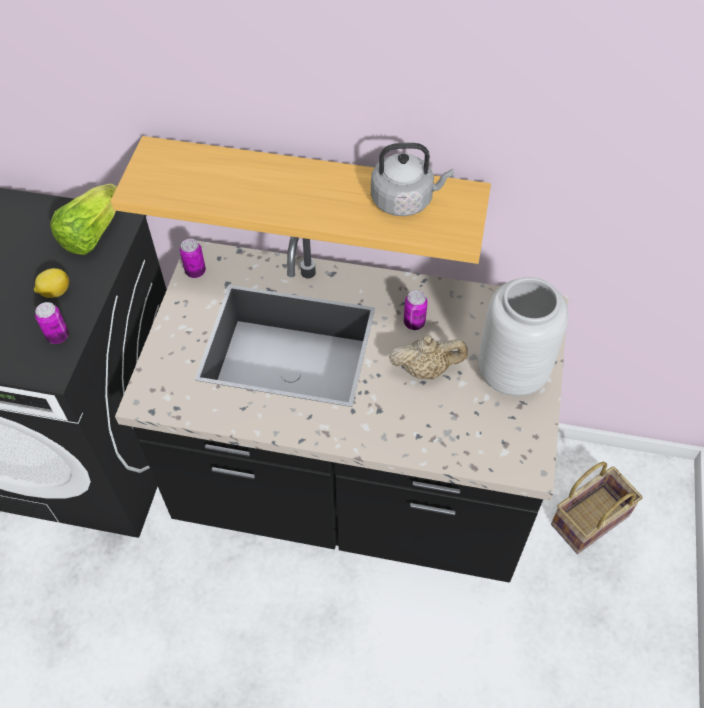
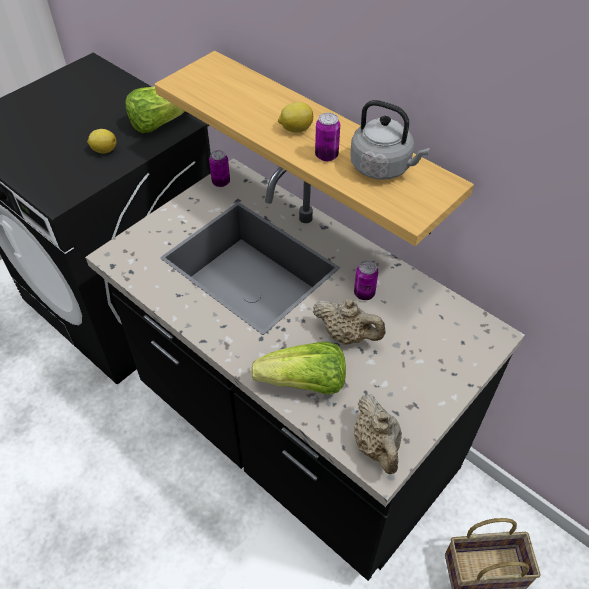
camera: 30 degrees right, 5 degrees down
(58, 336) = (81, 180): can -> can (326, 156)
(296, 193) = (295, 129): none -> lemon
(421, 432) = (304, 384): none -> lettuce
(512, 372) = (423, 374): grey vase -> none
(516, 454) = (376, 446): none -> beige teapot

